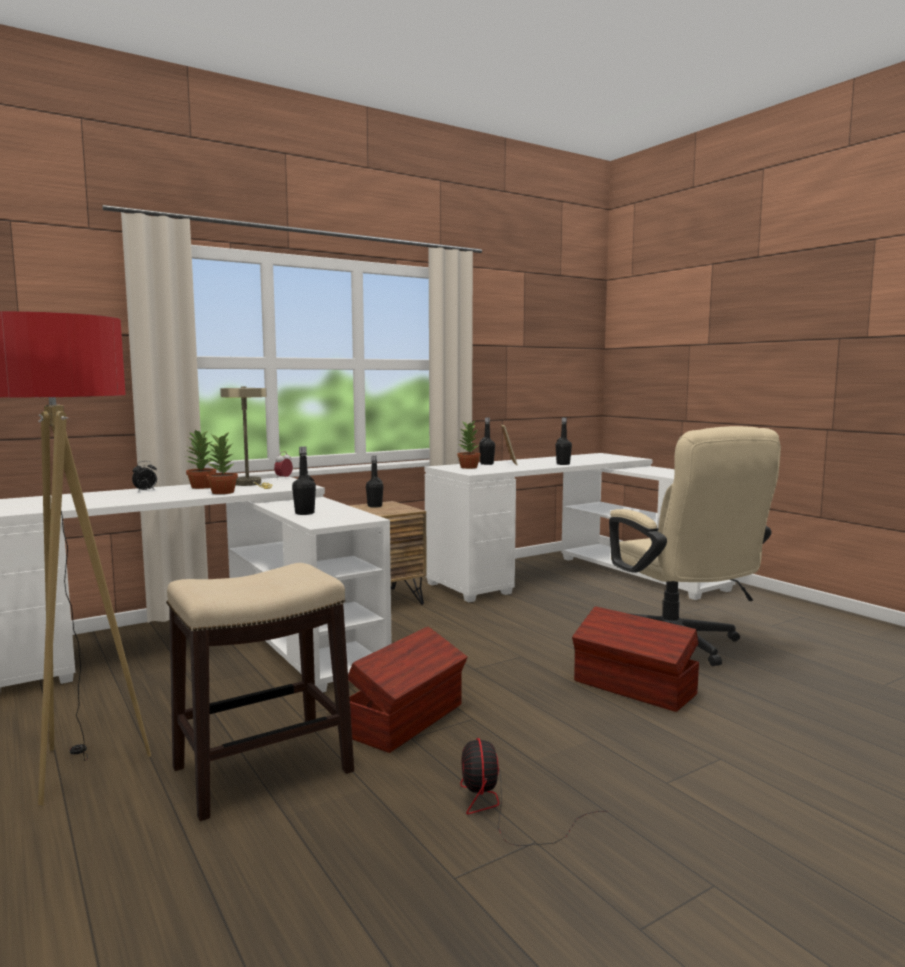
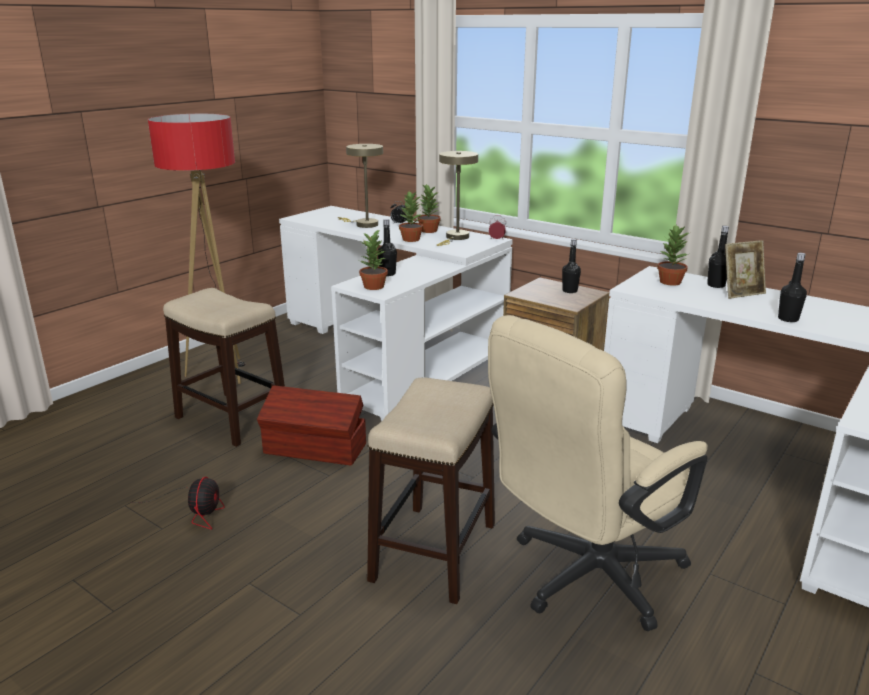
camera: 70 degrees right, 15 degrees up
(112, 498) = (363, 224): none -> beige table lamp
(341, 519) = (374, 286): none -> potted plant
(502, 810) = (197, 510): fan -> fan turned 120 degrees clockwise
(634, 688) = (434, 552): brown storage box -> stool

